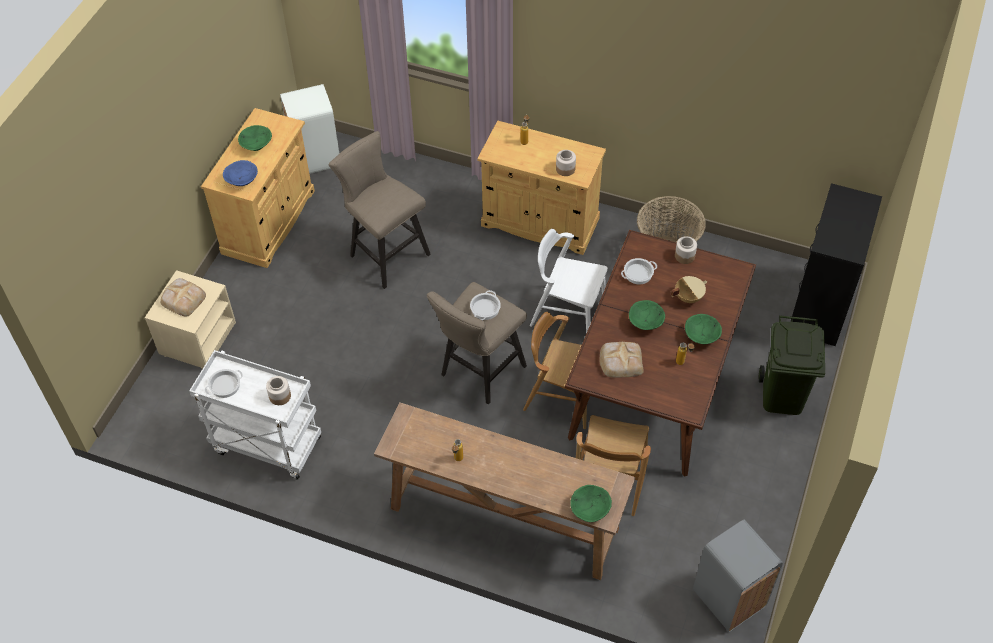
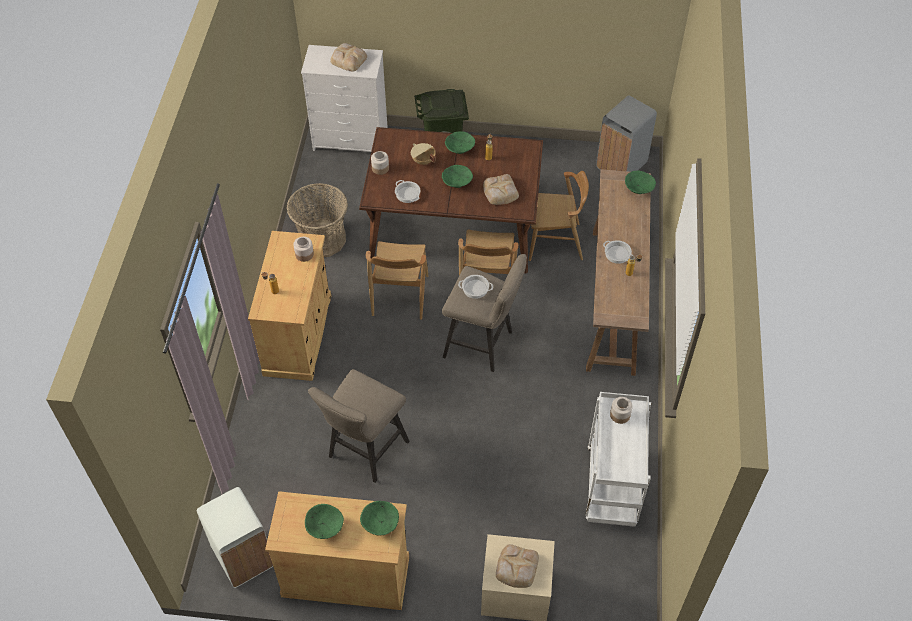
camera: 105 degrees left, 0 degrees up
(225, 385) = (625, 462): cooking pot -> cooking pot (617, 254)
(242, 181) = (381, 523): blue bowl -> green bowl
(567, 313) = (399, 295): white chair -> brown chair
(820, 307) = (351, 140): black dresser -> white dresser
(849, 229) = (348, 59): none -> bread

